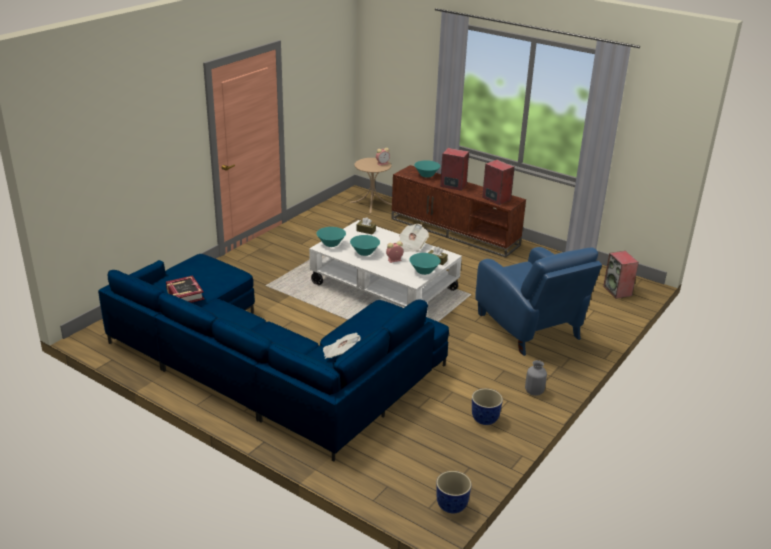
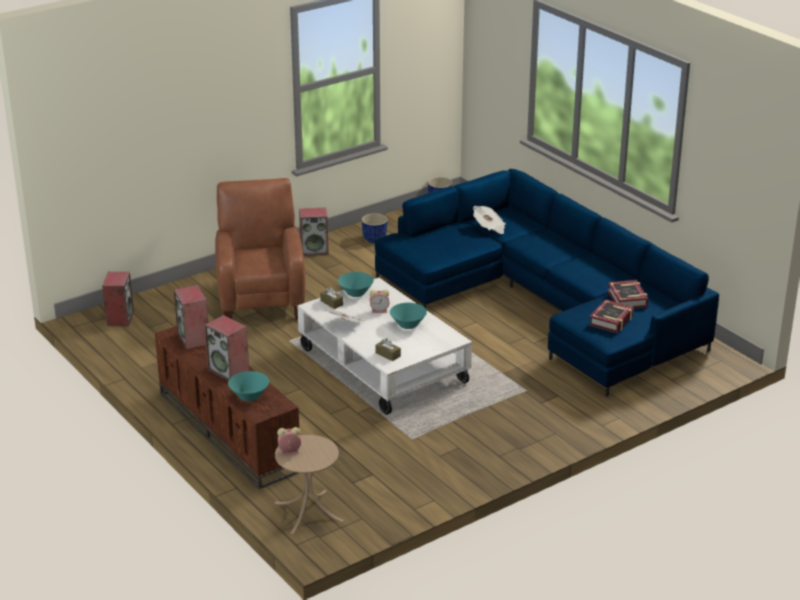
camera: 160 degrees left, 0 degrees up
(198, 273) = (611, 320): none -> book
(331, 244) = (442, 342): turquoise bowl -> none
(530, 328) = (261, 298): blue armchair -> brown armchair
(534, 392) = (314, 250): grey vase -> speaker

